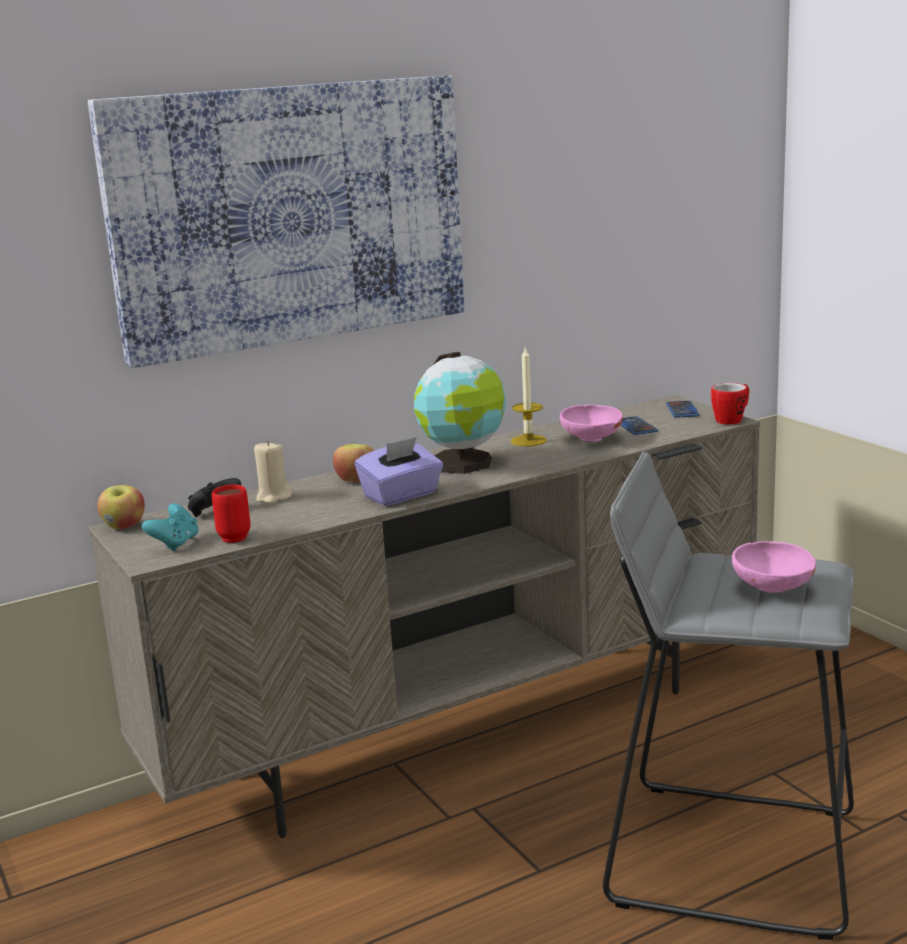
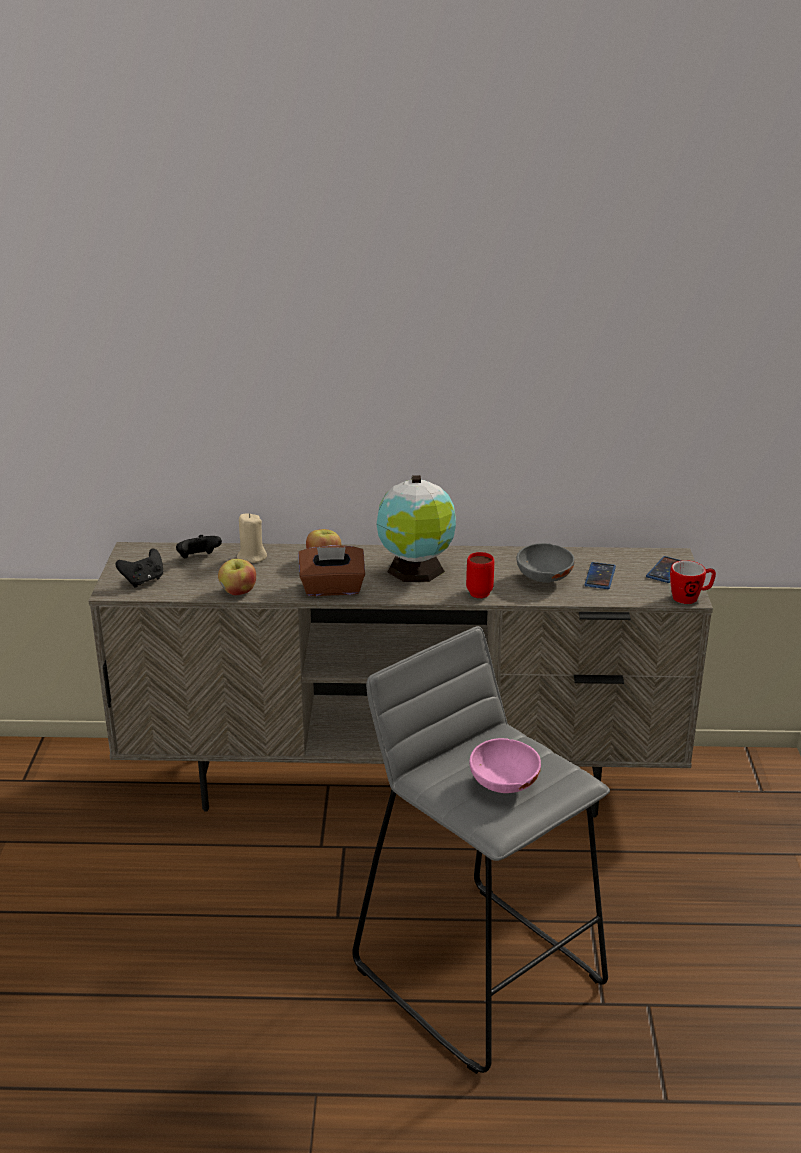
camera: 30 degrees right, 10 degrees up
(124, 526) = (134, 550): apple -> apple (238, 592)
(175, 544) = (143, 580): turquoise game controller -> black game controller
(233, 536) = (184, 587): red mug -> red mug (480, 591)
(288, 214) = (301, 333): picture -> none
(401, 496) = (332, 589): purple tissue box -> brown tissue box
(528, 441) = (496, 562): candle -> none
(591, 440) = (543, 580): pink bowl -> grey bowl

